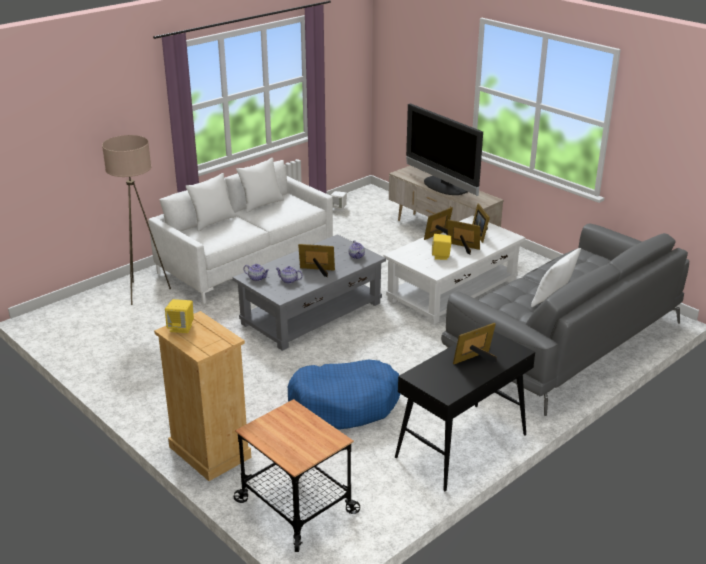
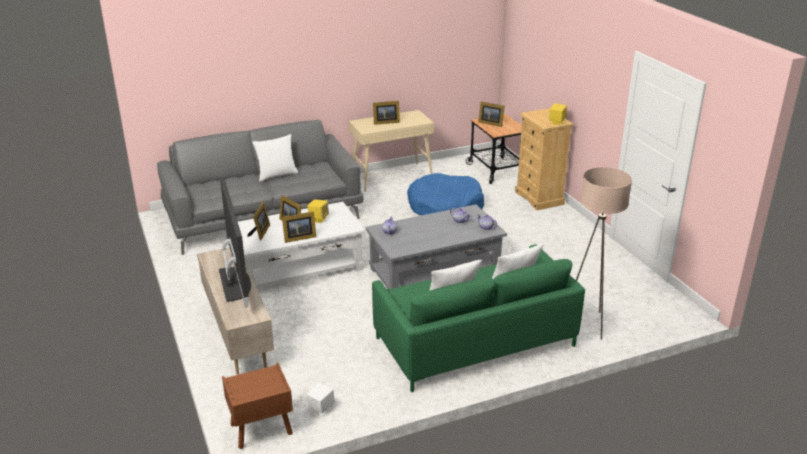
camera: 160 degrees left, 0 degrees up
(246, 261) = (474, 342): white sofa -> green sofa
(317, 271) = (431, 224): picture frame -> picture frame (490, 123)
(368, 195) = (260, 429): none -> brown nightstand
(461, 446) = (392, 177): black console table -> beige console table

